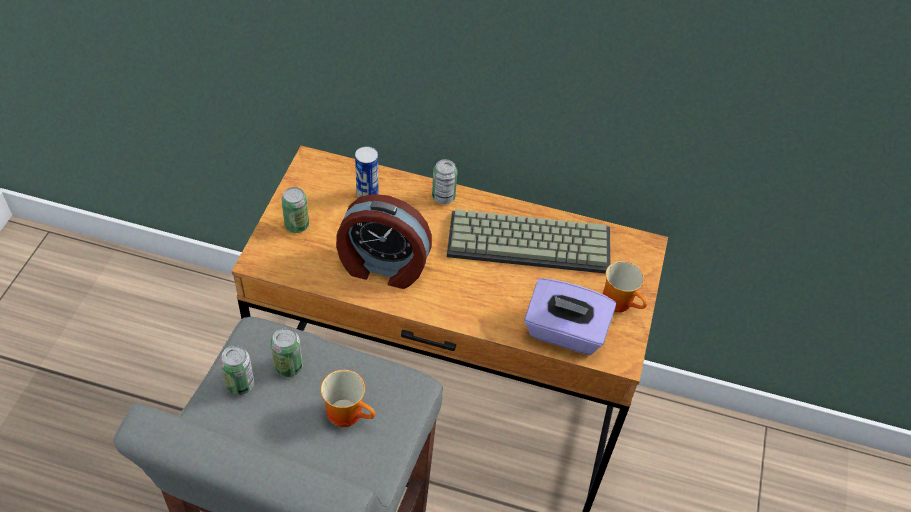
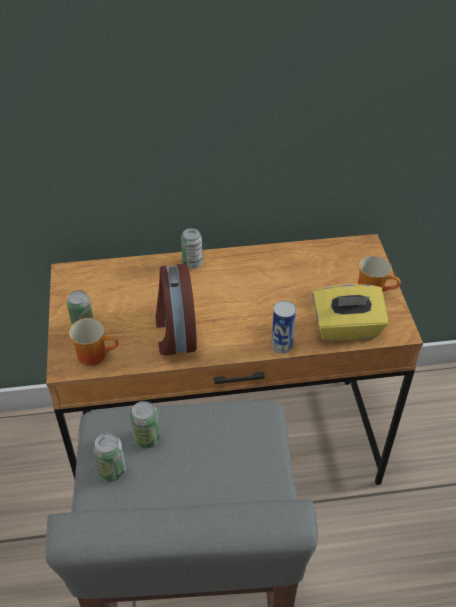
camera: 20 degrees left, 5 degrees down
(349, 412) = (221, 455): mug -> mug (95, 354)
(367, 194) = (129, 282): can -> can (281, 346)
(383, 267) = (175, 332): alarm clock -> alarm clock turned 90 degrees clockwise
(531, 241) = (280, 271): keyboard -> none
(564, 332) = (346, 328): purple tissue box -> yellow tissue box

